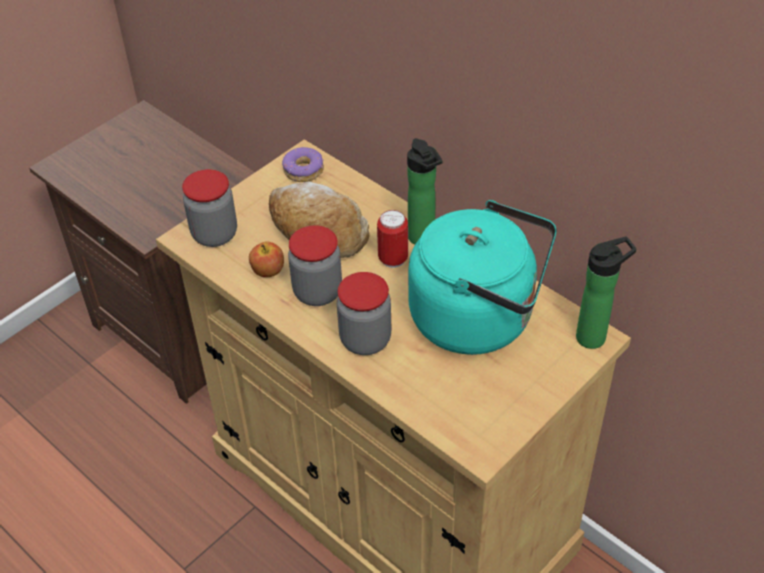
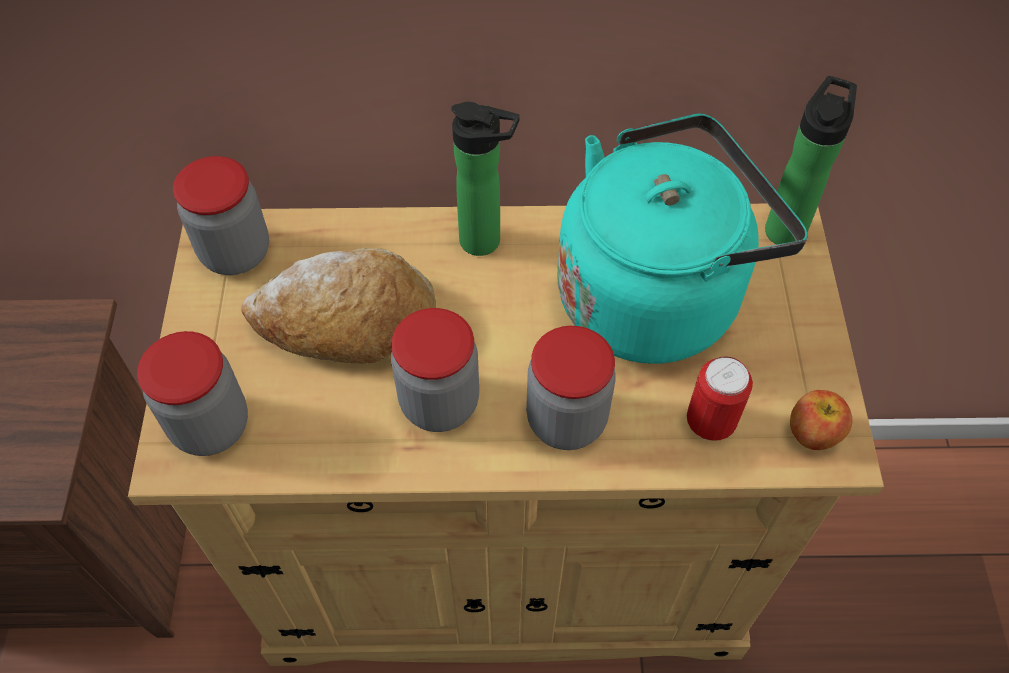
camera: 45 degrees left, 10 degrees up
(268, 271) = (343, 422): apple -> apple (813, 433)
(304, 171) = (235, 252): donut -> jar
(393, 259) = (480, 292): can -> can (710, 423)

